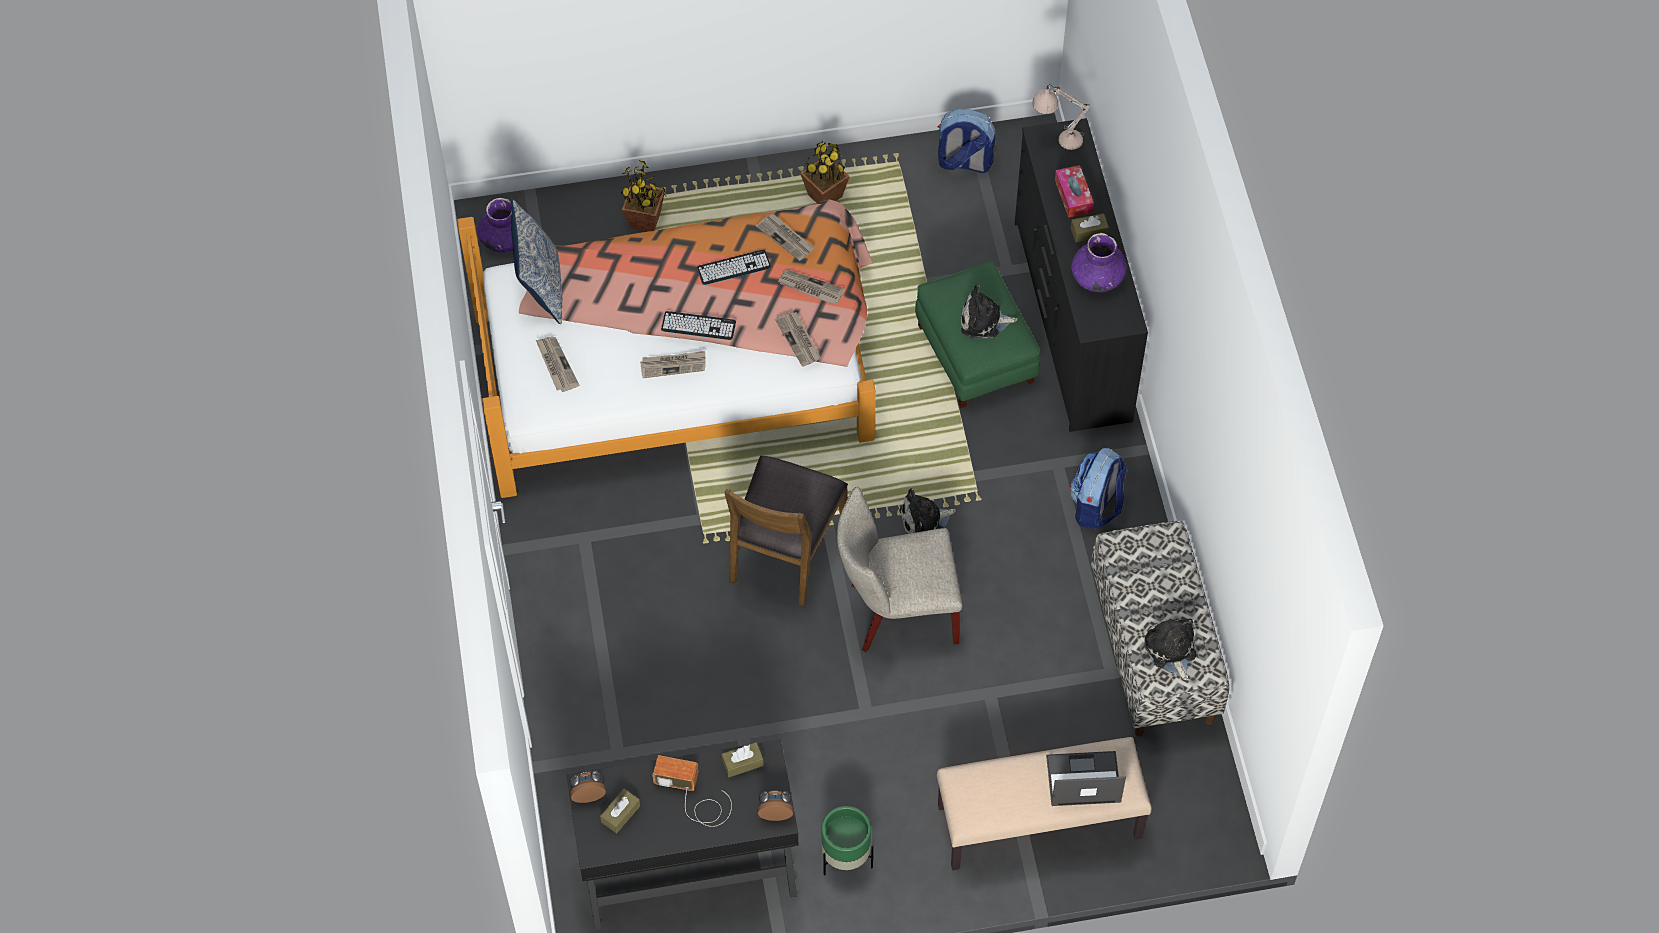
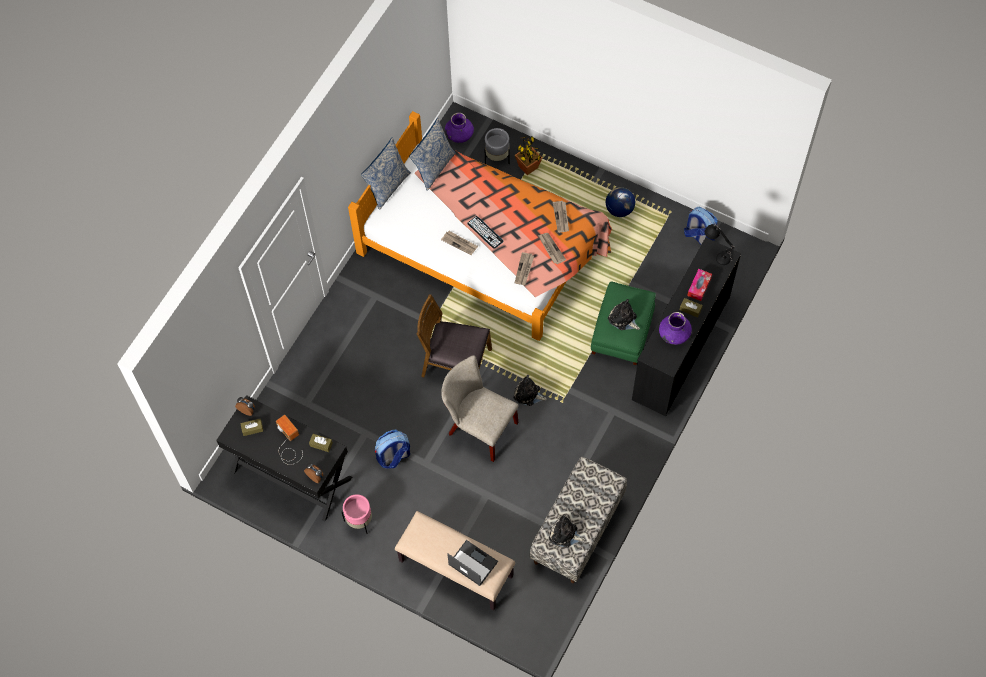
camera: 40 degrees right, 5 degrees up
(495, 357) = (387, 186): none -> pillow
(556, 365) = (410, 208): newspaper -> none
(589, 235) = (497, 157): none -> grey planter
(733, 268) = (525, 215): keyboard -> none
(786, 550) = (455, 364): brown chair -> brown chair turned 45 degrees clockwise
(824, 196) = (619, 209): potted plant -> globe
(845, 858) = (359, 520): green planter -> pink planter
(1057, 140) = (716, 254): beige table lamp -> black table lamp
(1096, 506) = (612, 443): backpack -> backpack (393, 457)
(1170, 651) = (564, 534): plush toy -> plush toy turned 90 degrees counterclockwise

